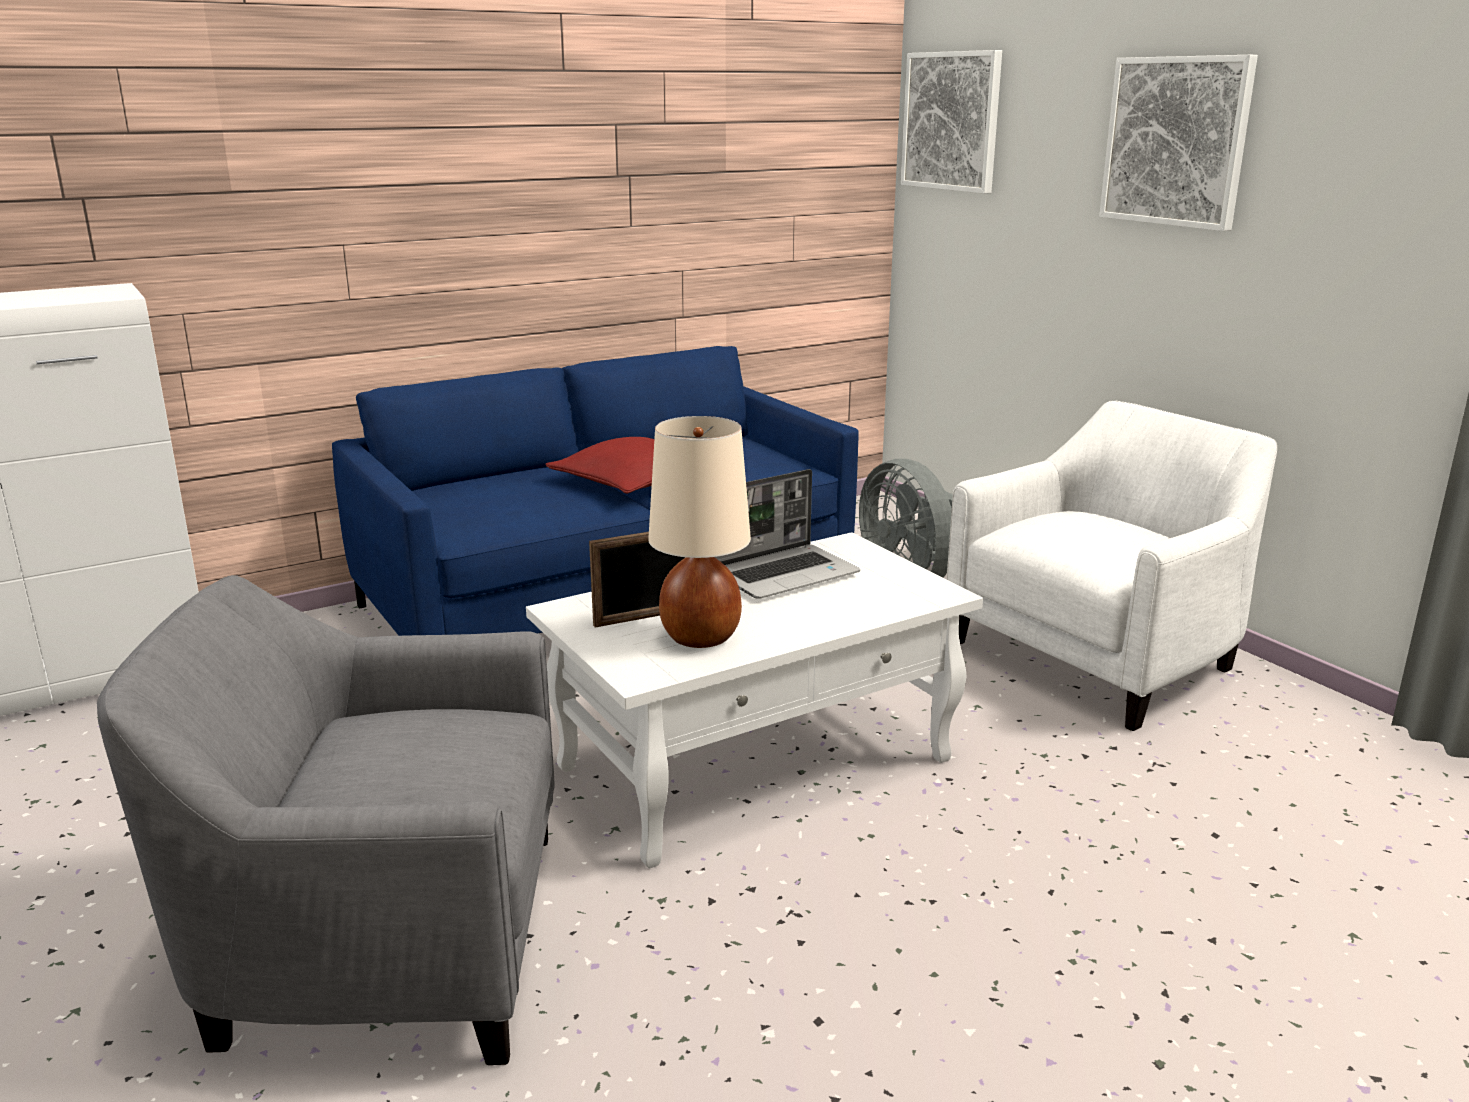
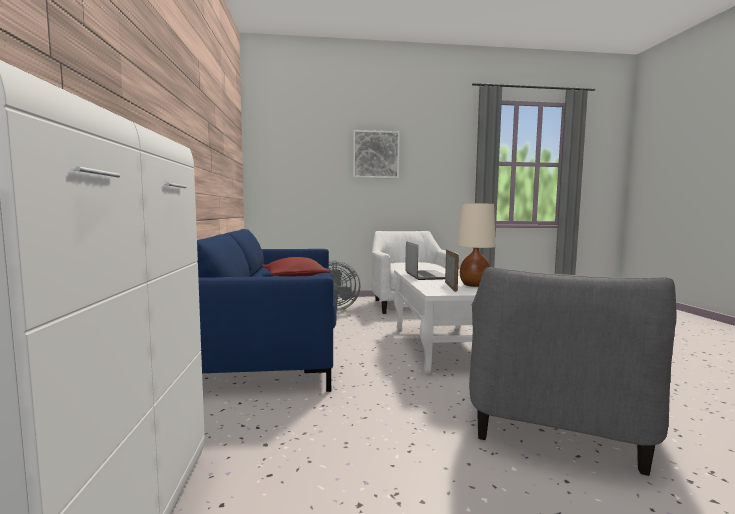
camera: 65 degrees left, 15 degrees down
(952, 121) = (275, 148): picture -> none

